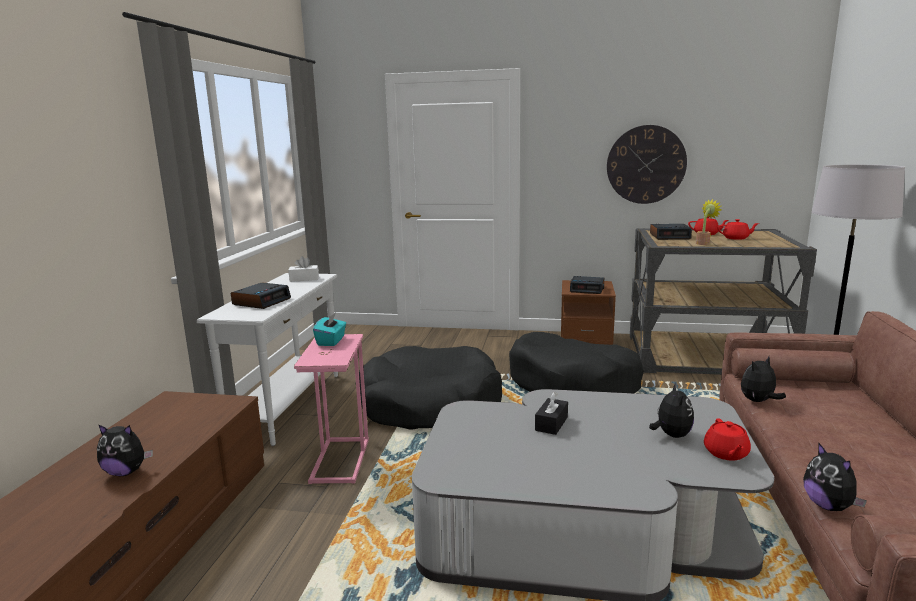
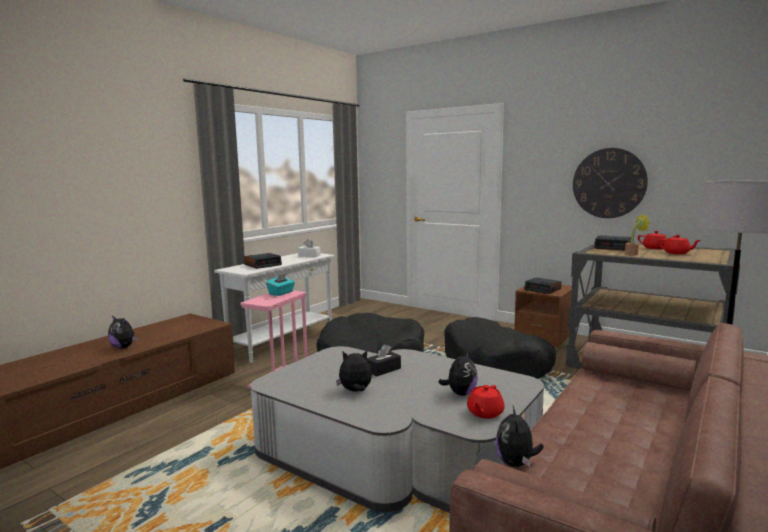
camera: 25 degrees right, 5 degrees down
(758, 401) = (576, 388): plush toy -> plush toy (355, 391)

